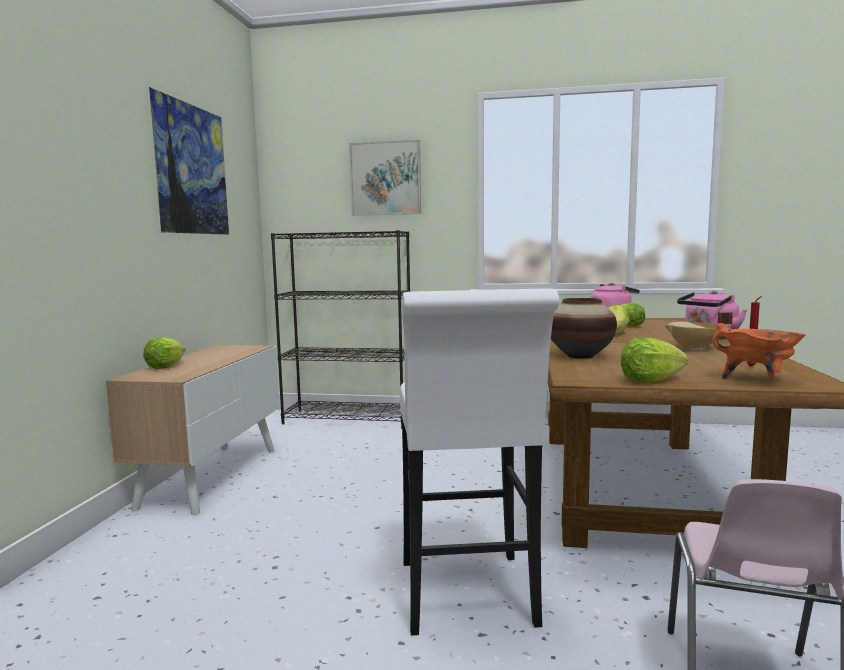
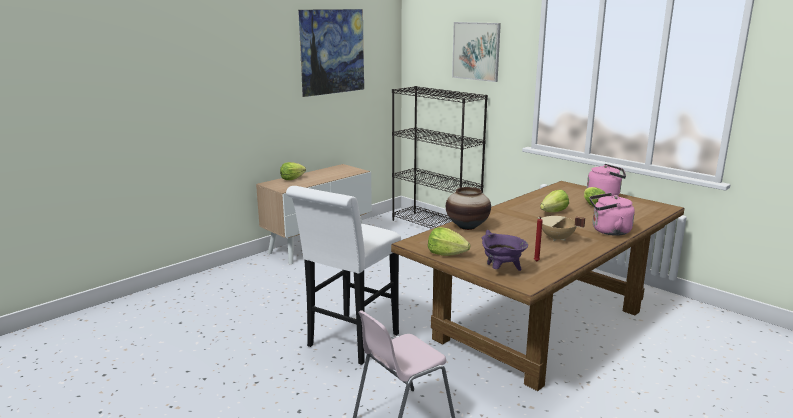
camera: 35 degrees right, 10 degrees up
(757, 380) = (501, 270): orange cooking pot -> purple cooking pot

